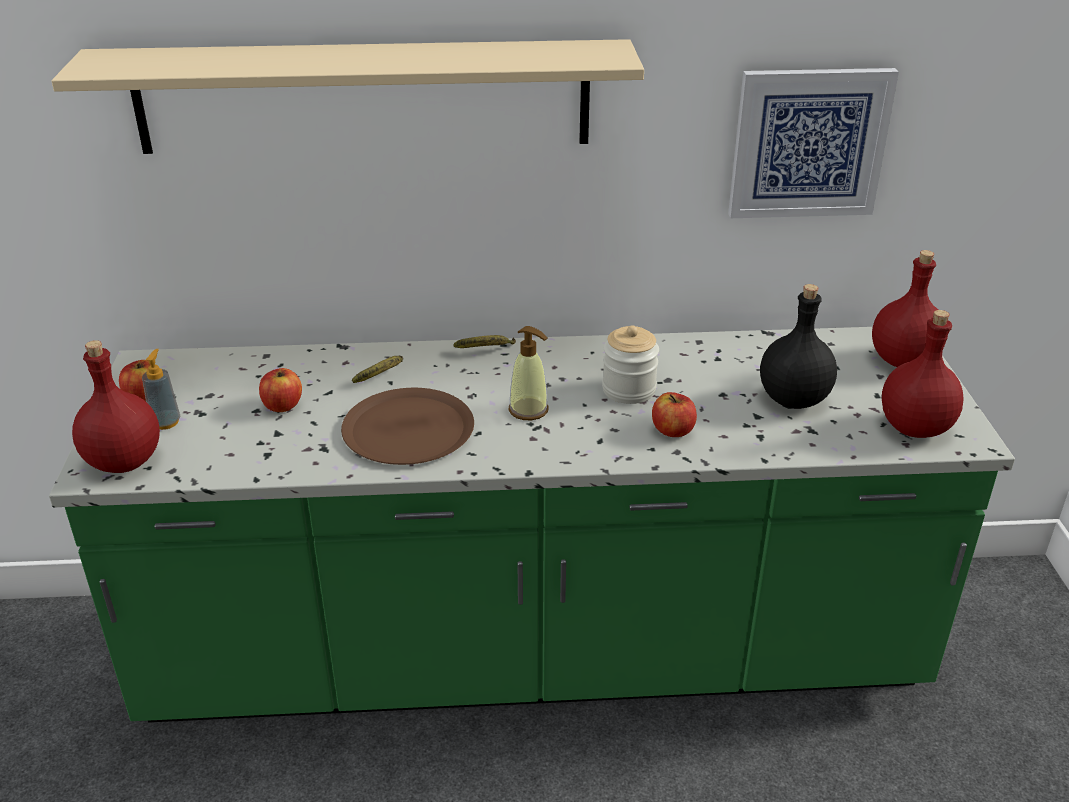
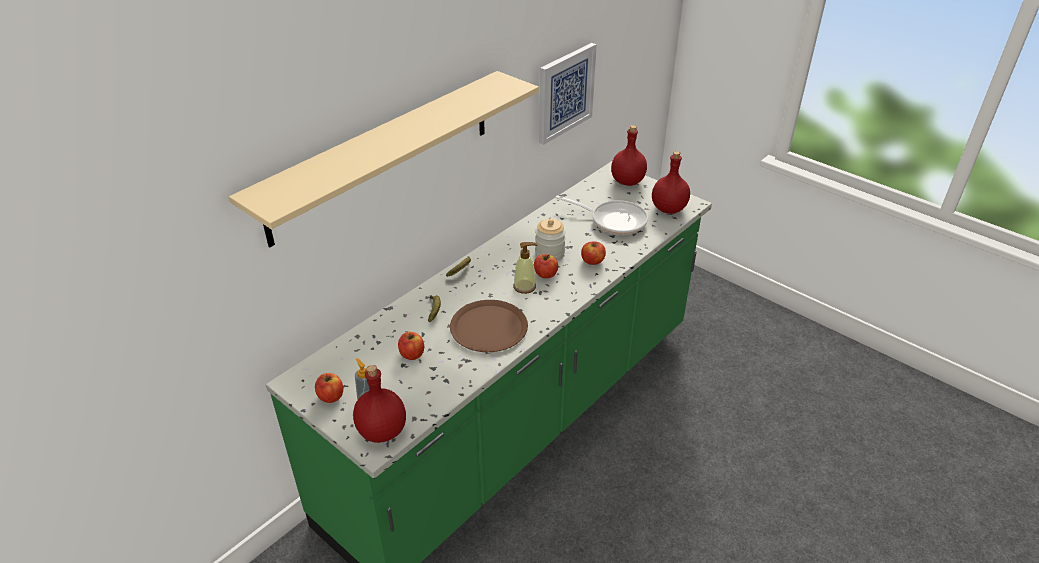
camera: 45 degrees left, 5 degrees up
(580, 411) = (545, 274): none -> apple
(793, 398) = (614, 220): black bottle -> frying pan

